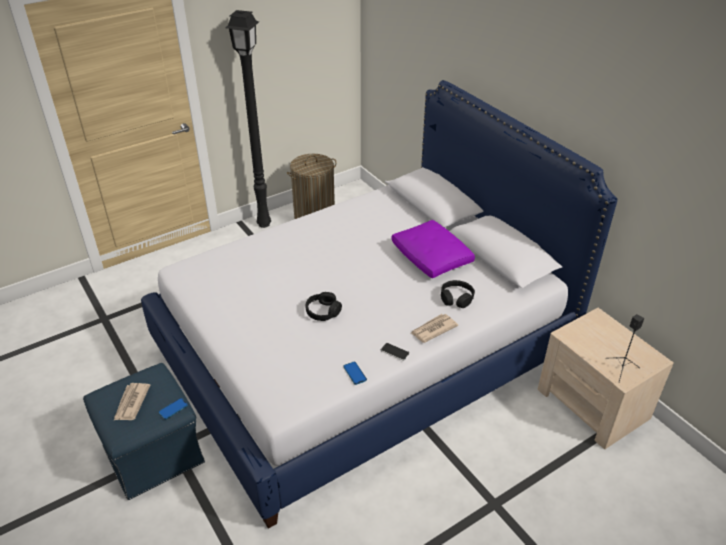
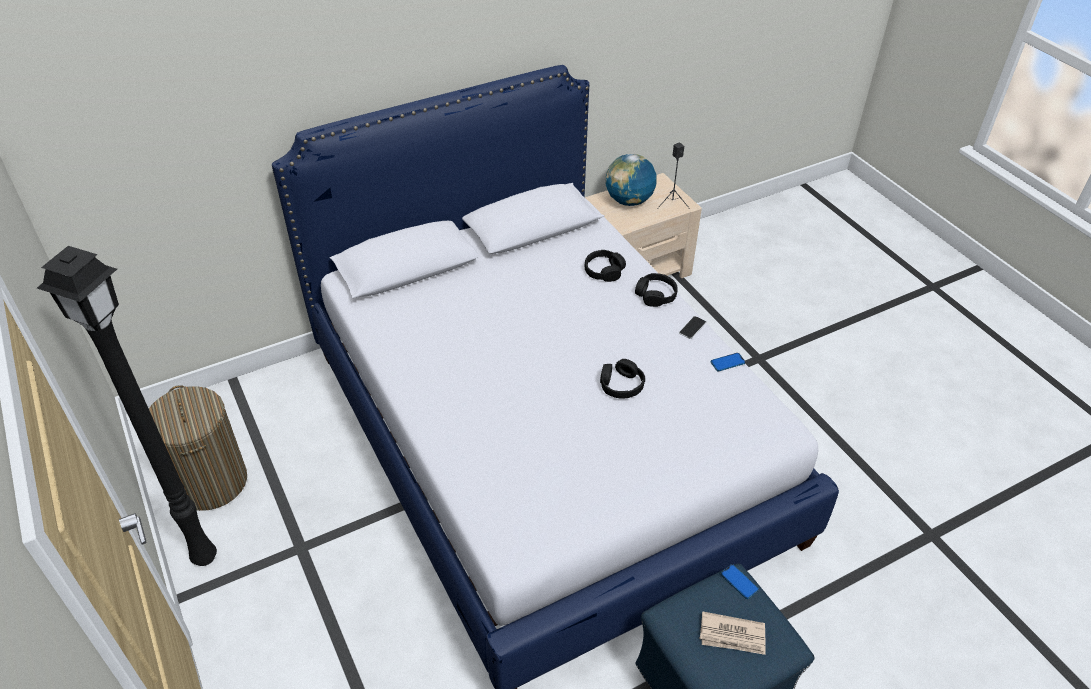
camera: 85 degrees left, 5 degrees up
(432, 257) = (525, 281): purple pillow -> none
(433, 329) = (656, 295): newspaper -> black headphones
(608, 337) = (629, 201): none -> globe

